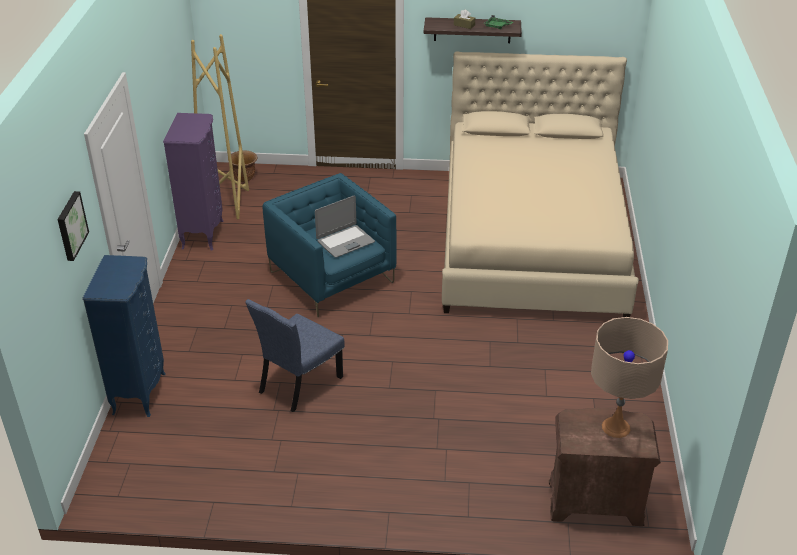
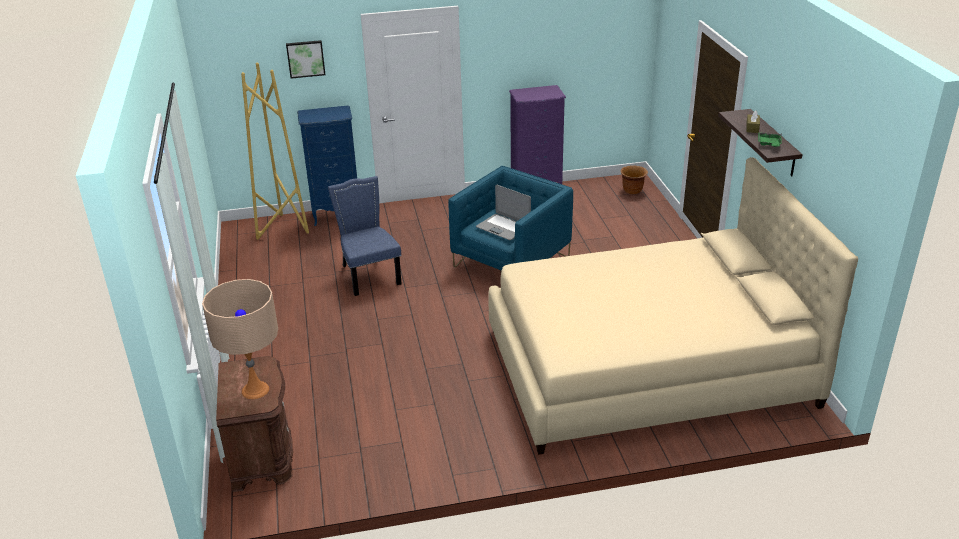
camera: 75 degrees right, 5 degrees down
(228, 204) = (587, 193): yellow clothes rack -> yellow clothes rack (282, 229)
(300, 382) = (369, 276): blue chair -> blue chair turned 45 degrees clockwise

